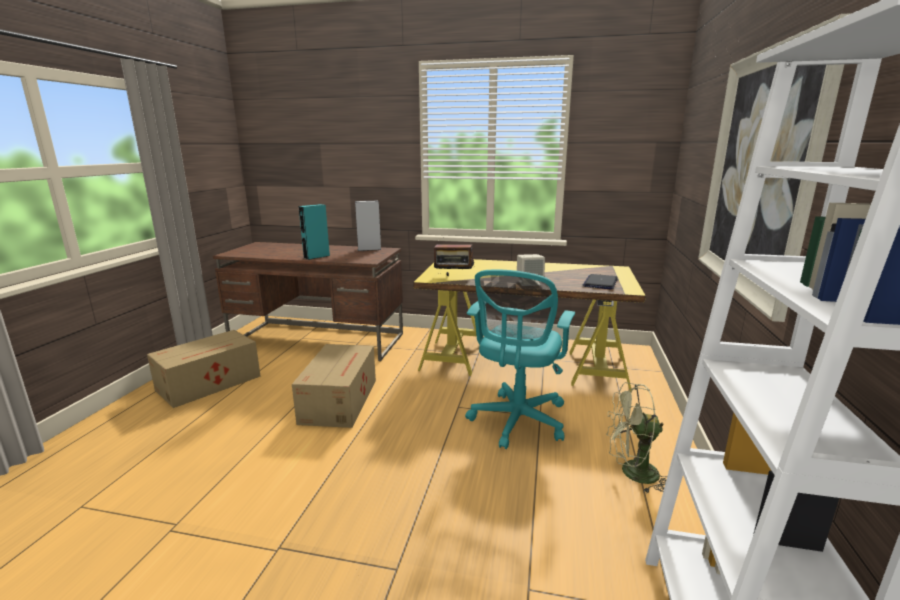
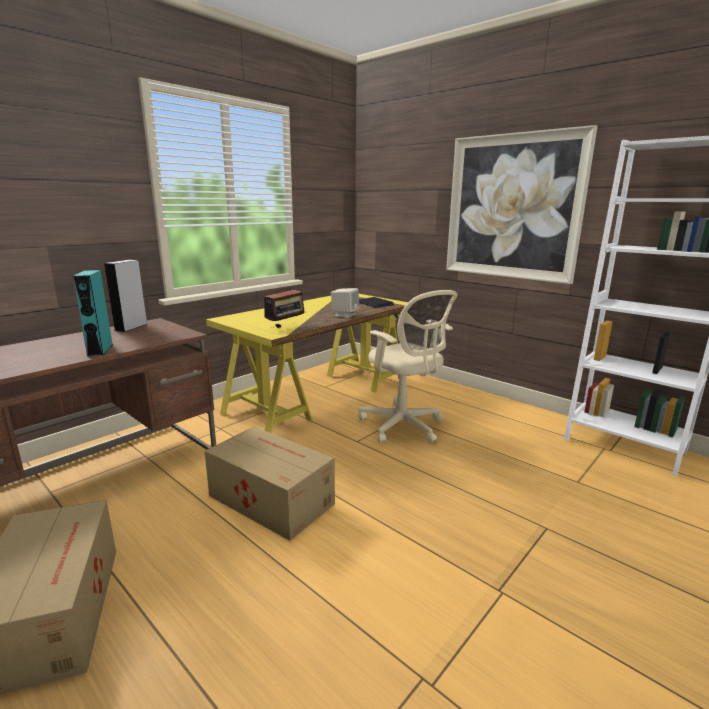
camera: 60 degrees left, 0 degrees up
(517, 422) = (403, 426): turquoise office chair -> beige office chair
(631, 473) = (489, 414): green fan -> none

